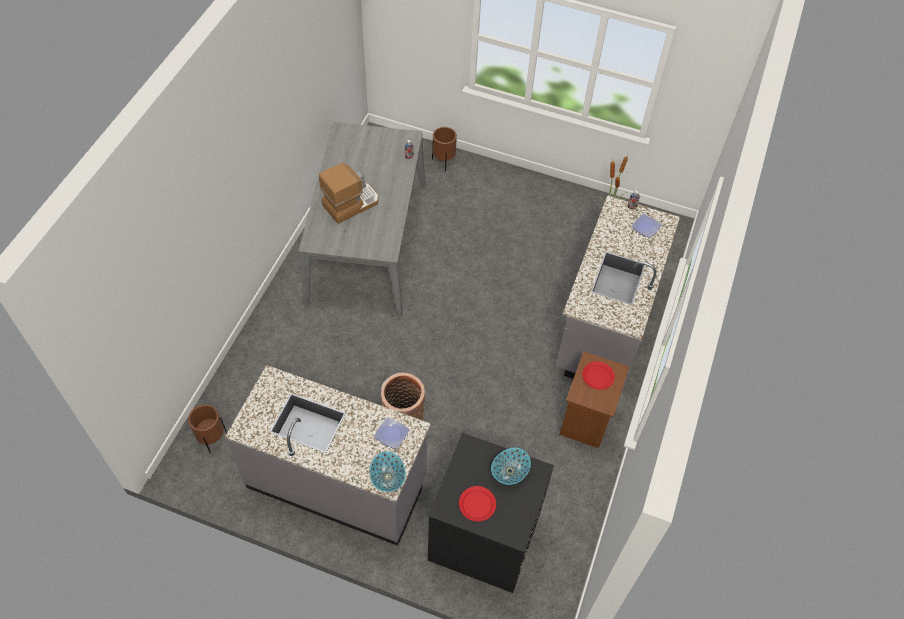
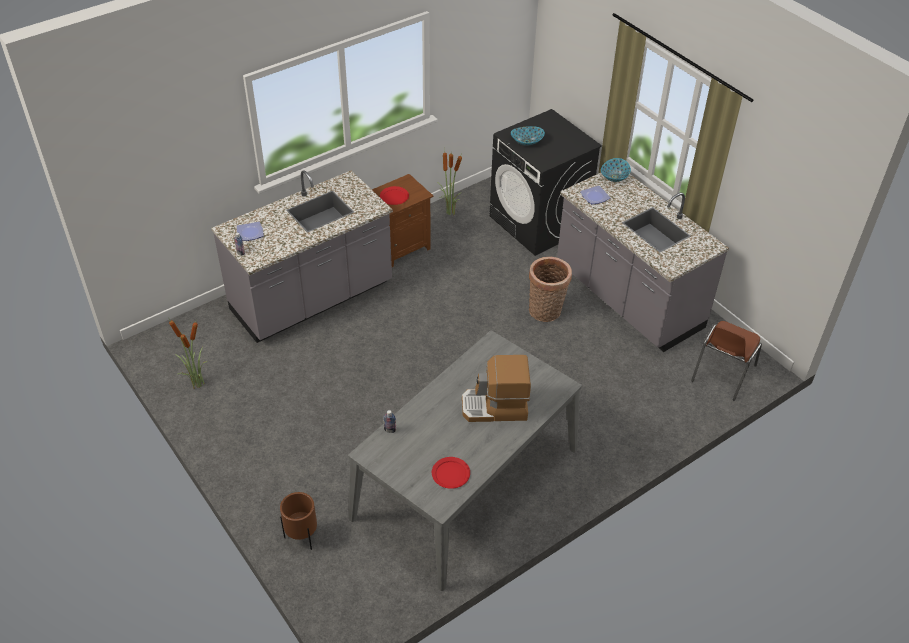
camera: 145 degrees left, 10 degrees down
(212, 439) = (722, 373): brown planter -> brown chair
(477, 504) = (563, 137): red plate -> red plate (450, 473)
(580, 496) = (449, 213): none -> potted plant

